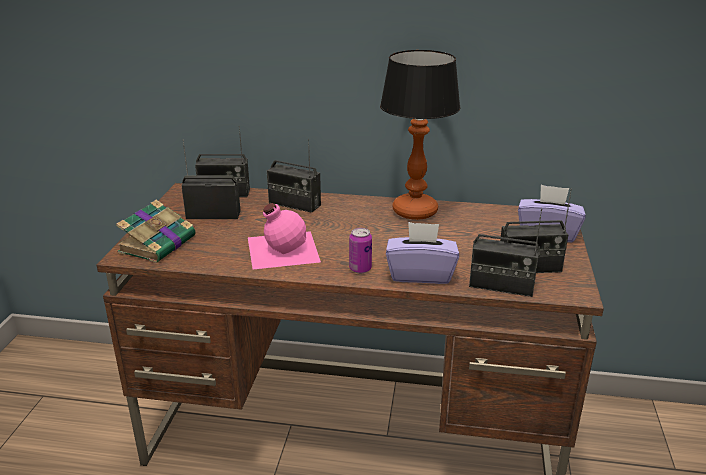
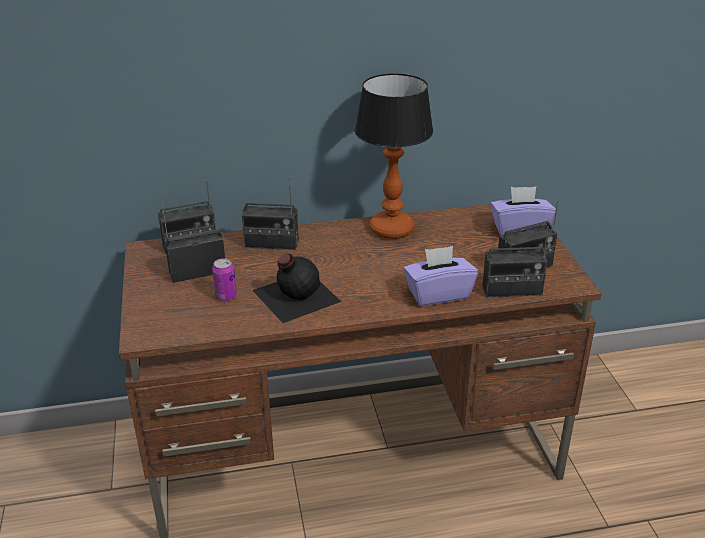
camera: 20 degrees left, 5 degrees up
(159, 243) = (167, 316): book -> none
(281, 249) = (294, 295): pink bottle -> black bottle
(360, 269) = (382, 300): can -> can (226, 296)

